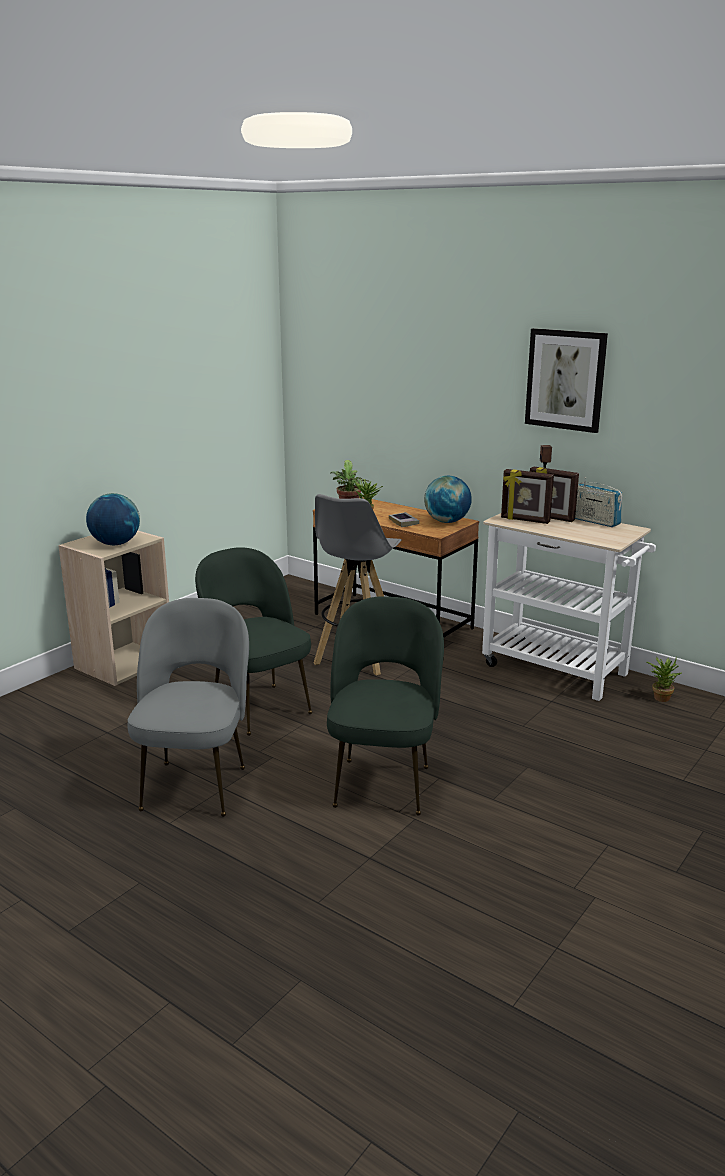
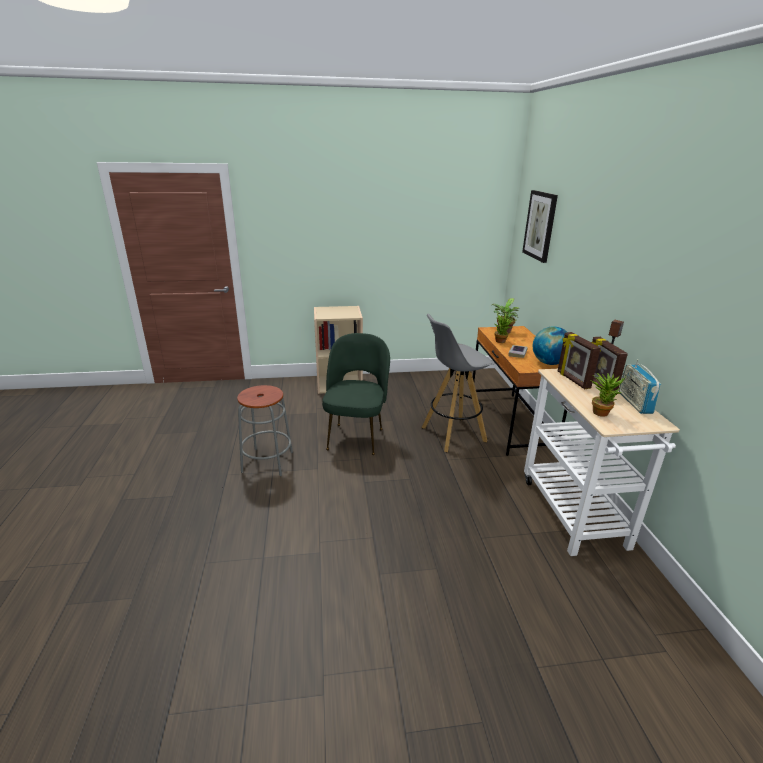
camera: 45 degrees right, 5 degrees up
(115, 544) = (335, 314): globe -> none
(197, 783) = (267, 462): grey chair -> grey stool
(384, 781) = (342, 518): green chair -> none
(565, 379) = (655, 263): picture -> picture (540, 225)
(660, 697) = (633, 586): potted plant -> potted plant (601, 411)

